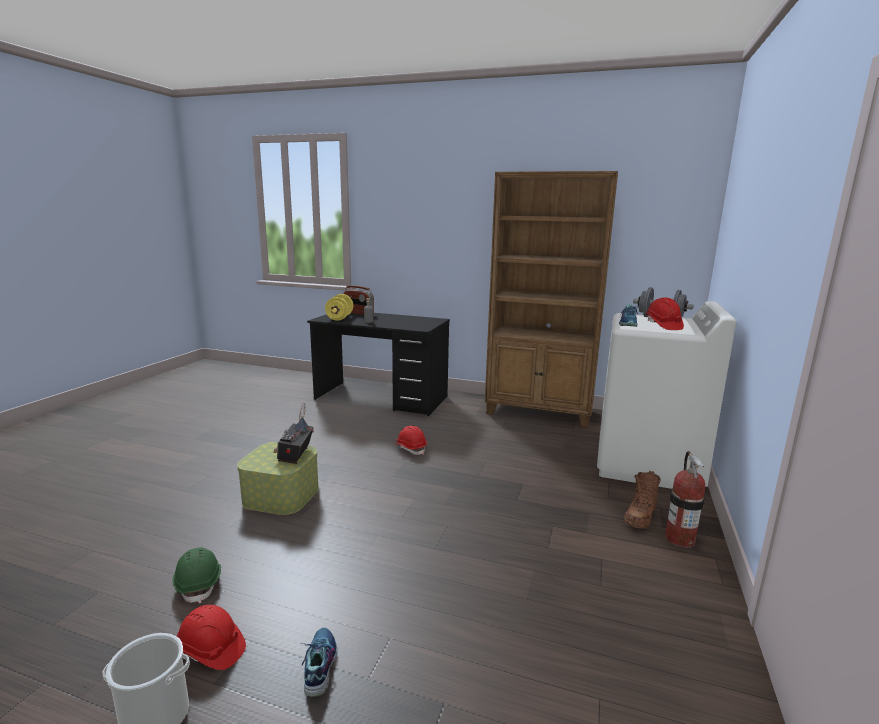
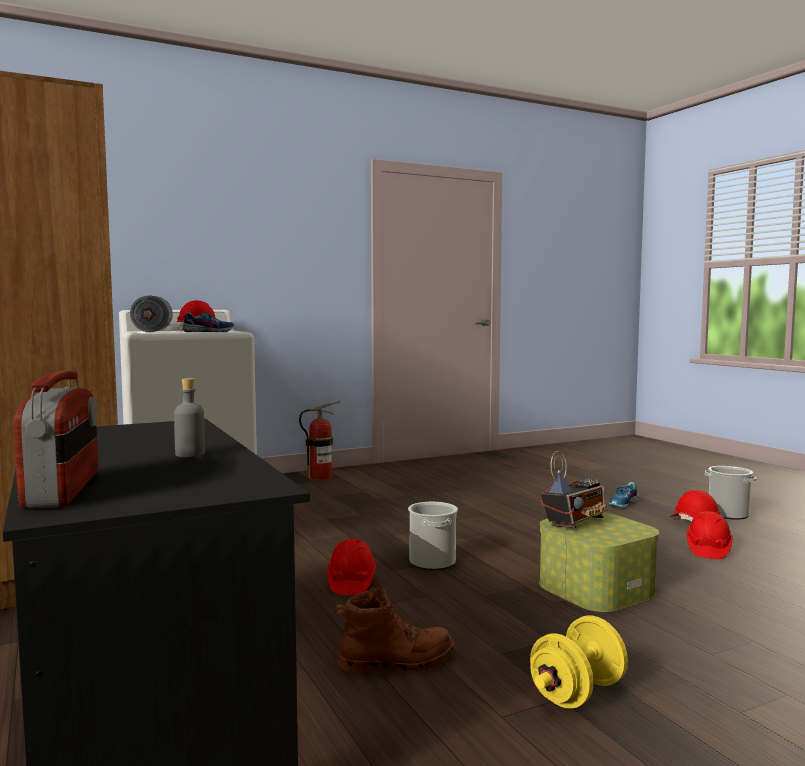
camera: 135 degrees left, 10 degrees down
(199, 583) = (708, 549): green hard hat -> red hard hat
(339, 318) = (198, 480): yellow dumbbell -> yellow dumbbell (577, 692)
(394, 476) = (432, 562): none -> bucket
(640, 516) = (307, 486): brown boot -> brown boot (396, 661)

